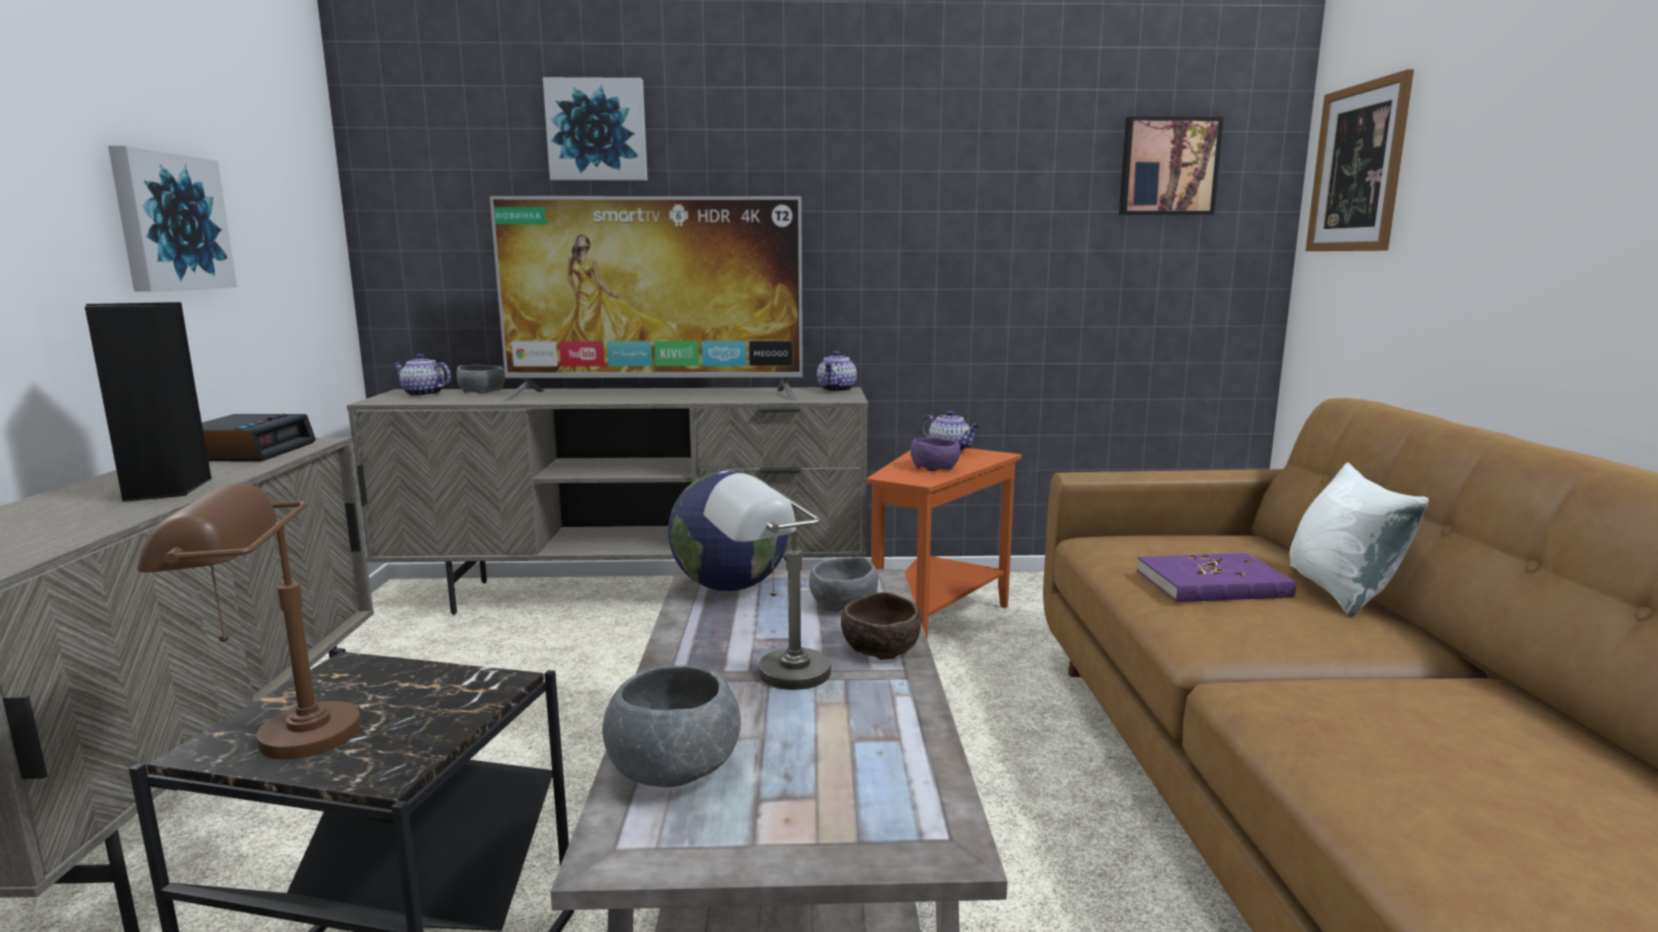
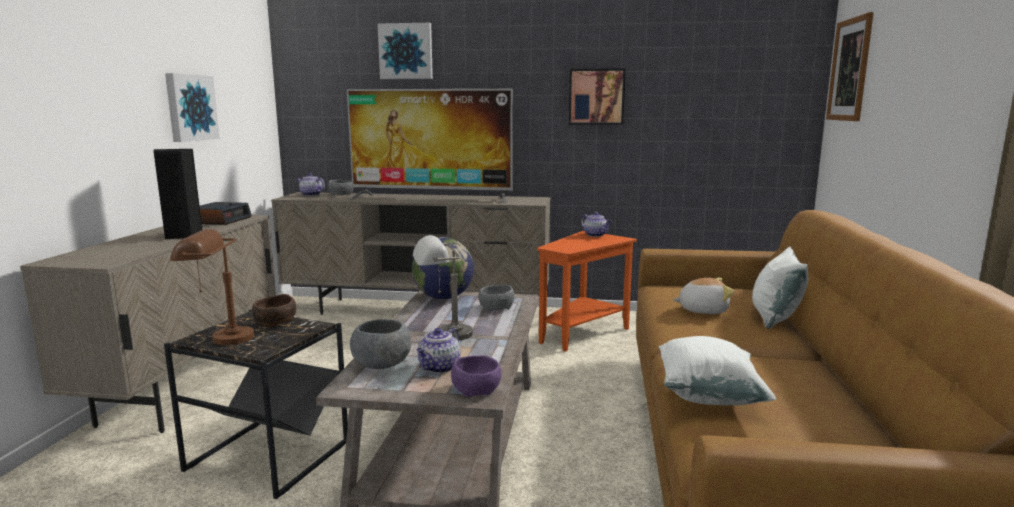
camera: 10 degrees right, 0 degrees up
(837, 390) = (534, 198): teapot -> teapot (439, 368)
(881, 649) = (503, 327): brown bowl -> brown bowl (275, 323)
(935, 467) = (579, 243): purple bowl -> purple bowl (477, 389)
(1168, 167) = (739, 67): picture -> picture (596, 97)
(1212, 584) = (702, 310): purple book -> plush toy
(1392, 791) = (708, 396): none -> white pillow

